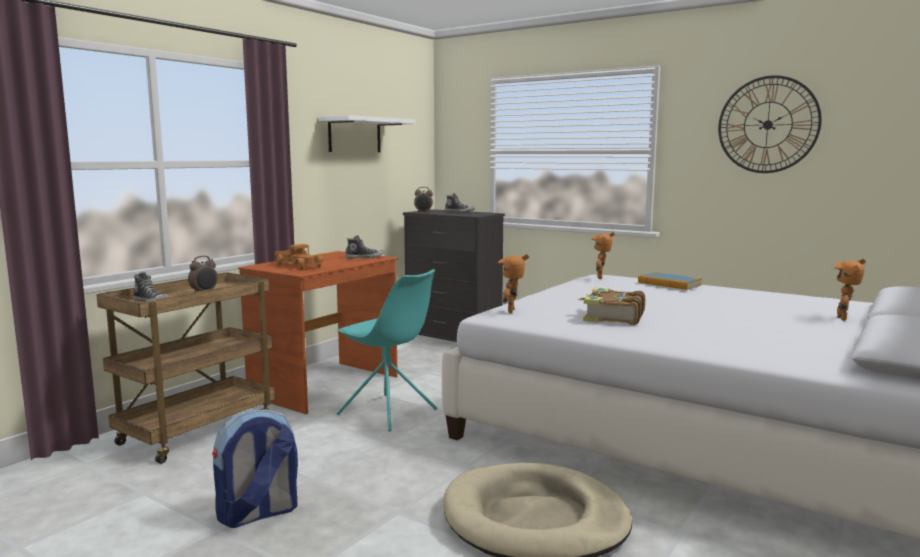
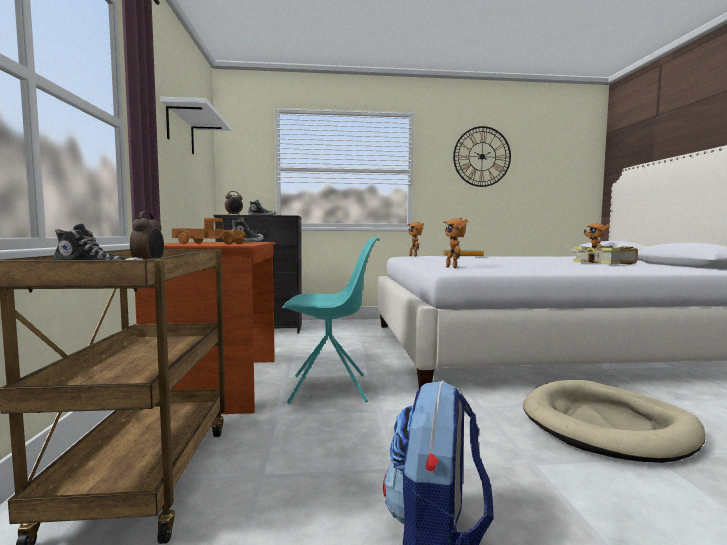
camera: 40 degrees left, 5 degrees down
(612, 317) = (516, 265): book -> book (604, 263)

